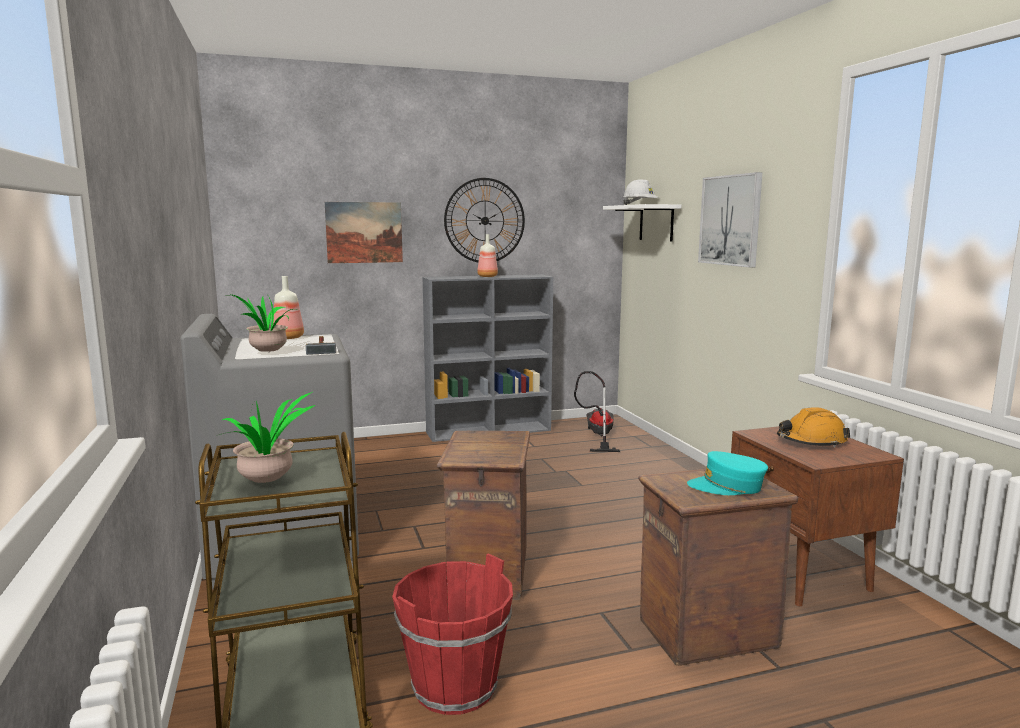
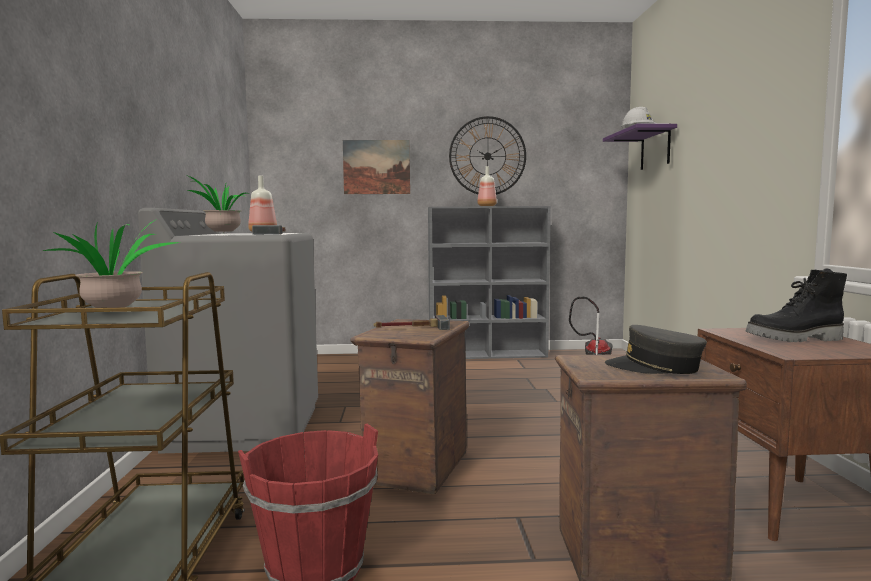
camera: 15 degrees right, 5 degrees down
(485, 446) = (410, 328): none -> hammer
(656, 223) = (655, 149): white shelf -> purple shelf
(727, 487) = (655, 367): turquoise cap -> grey cap
(730, 220) = (723, 125): picture -> none
(811, 441) = (795, 339): orange hard hat -> black boot

